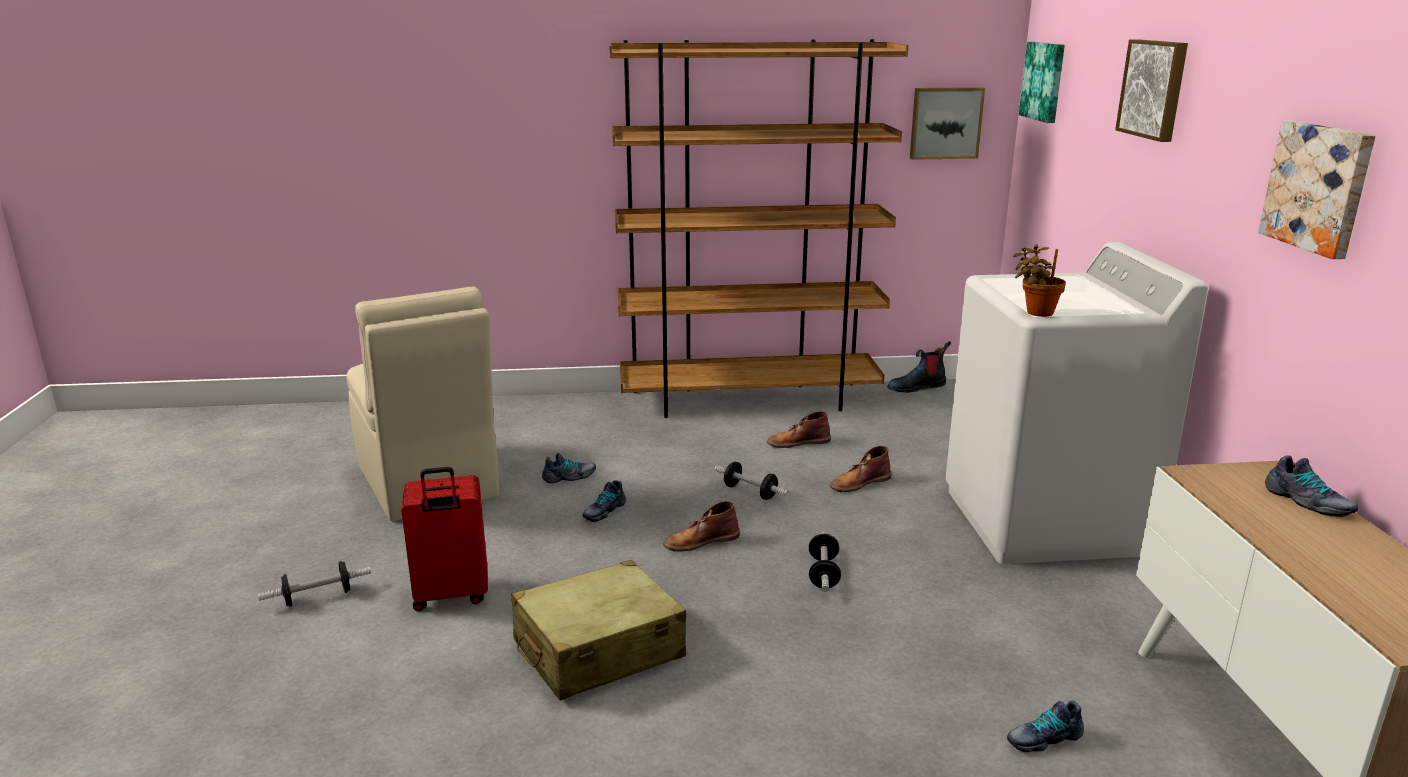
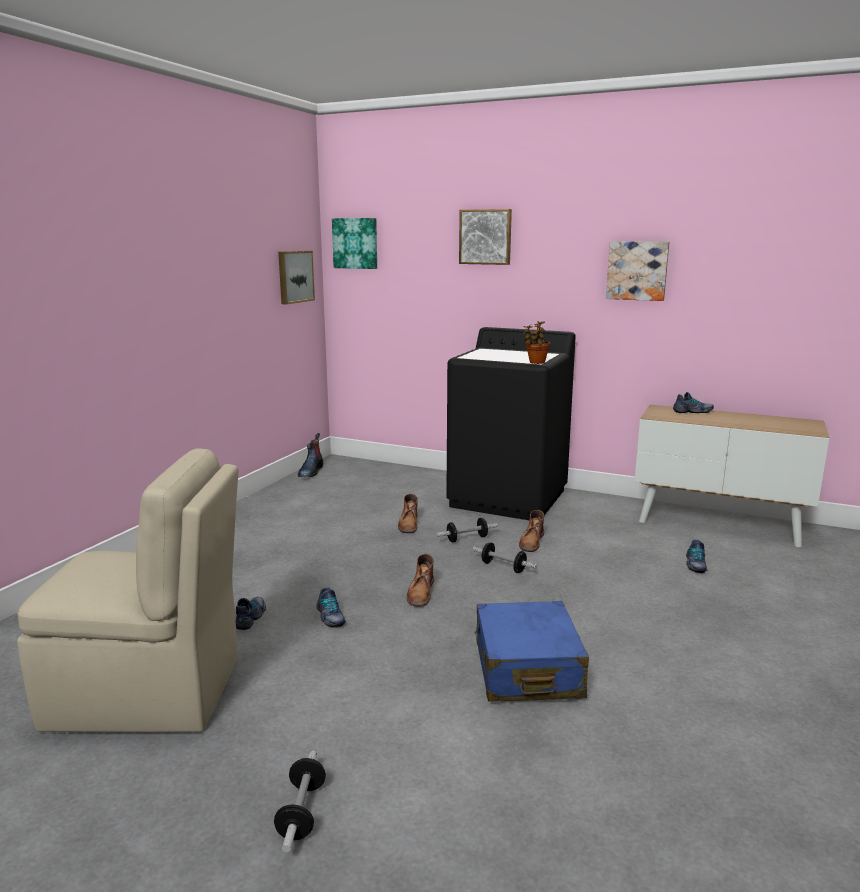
camera: 60 degrees left, 5 degrees down
(451, 596) = (386, 722): red suitcase -> none
(598, 650) = (527, 669): beige suitcase -> blue suitcase
(749, 400) = (239, 518): brown bookcase -> none
(750, 492) = (375, 558): dumbbell -> dumbbell (467, 539)
(798, 442) = (328, 523): brown boot -> brown boot (531, 542)
(1045, 521) = (508, 498): white washing machine -> black washing machine

